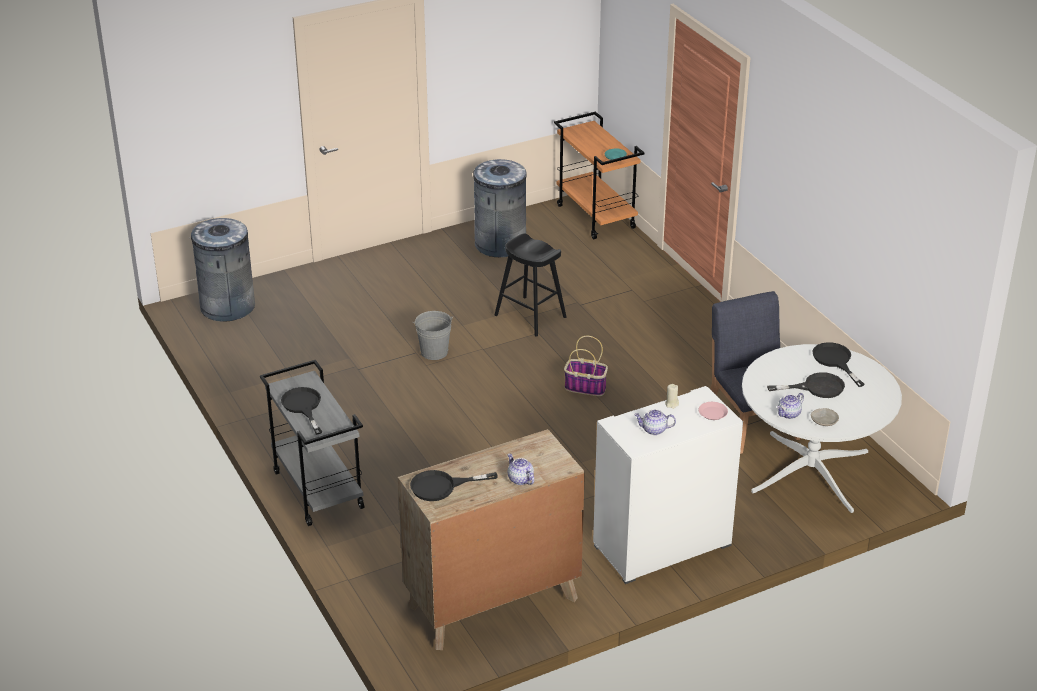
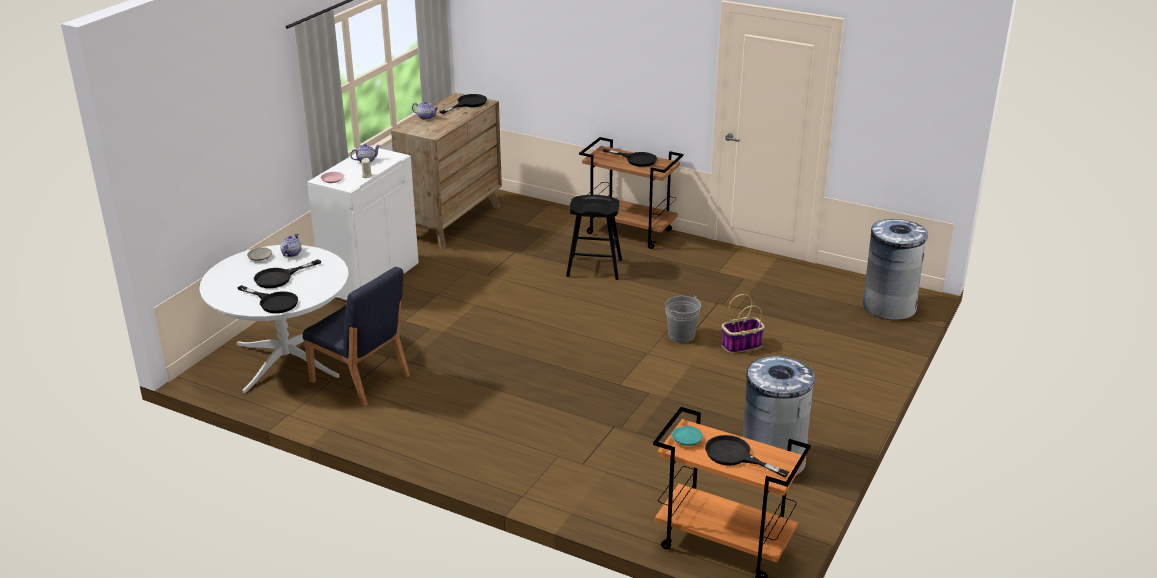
camera: 145 degrees right, 5 degrees down
(317, 490) = (630, 232): grey cart -> brown cart
(530, 316) = (644, 396): black stool -> black stool (594, 268)
(586, 387) = (526, 355): basket -> basket (741, 345)
(598, 141) = (735, 456): none -> black frying pan

